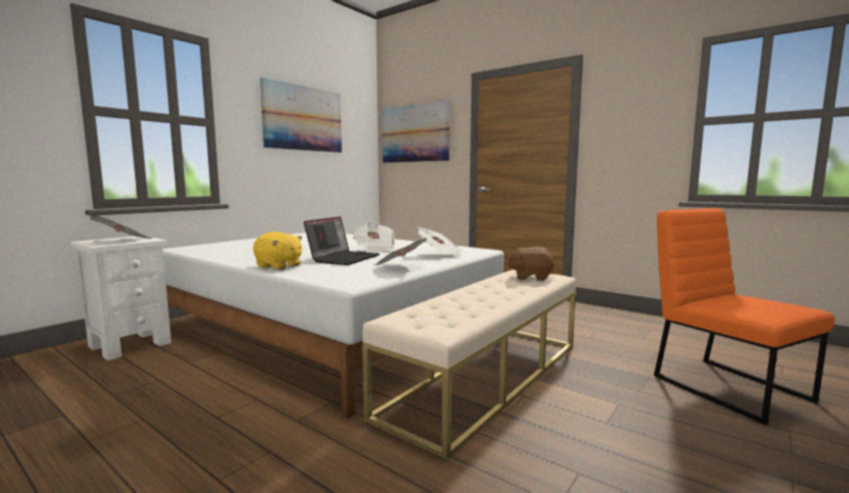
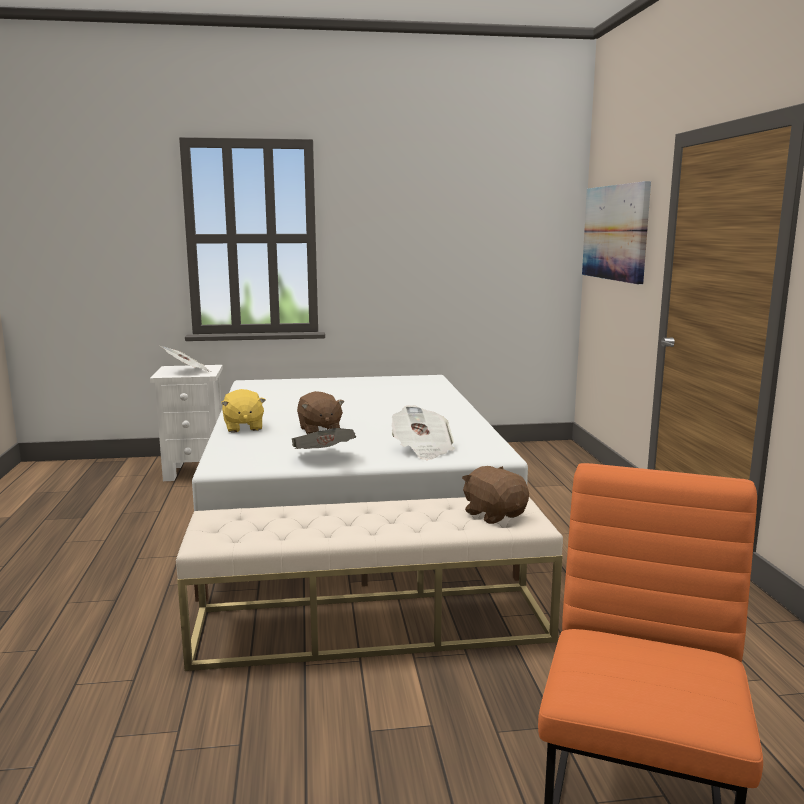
camera: 45 degrees right, 5 degrees up
(303, 118) = (442, 219): picture -> none
(344, 258) = (319, 430): laptop -> brown plush toy
(374, 249) = (389, 422): newspaper -> none

